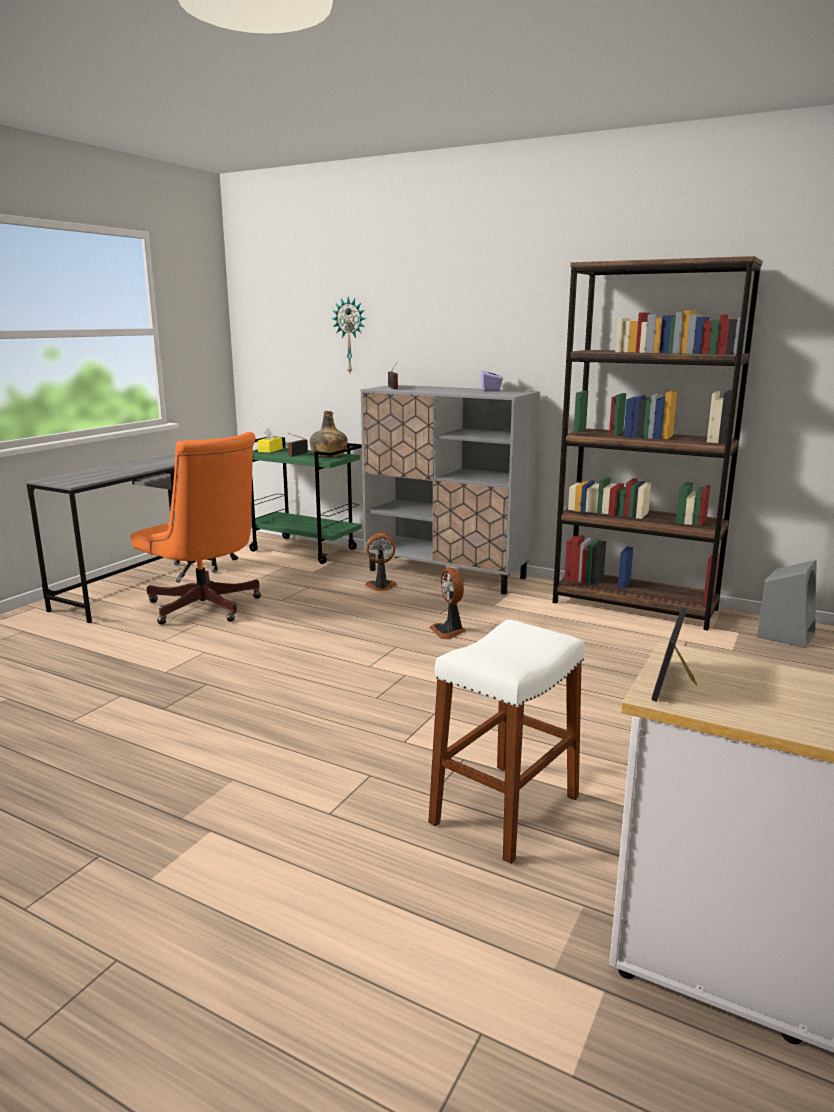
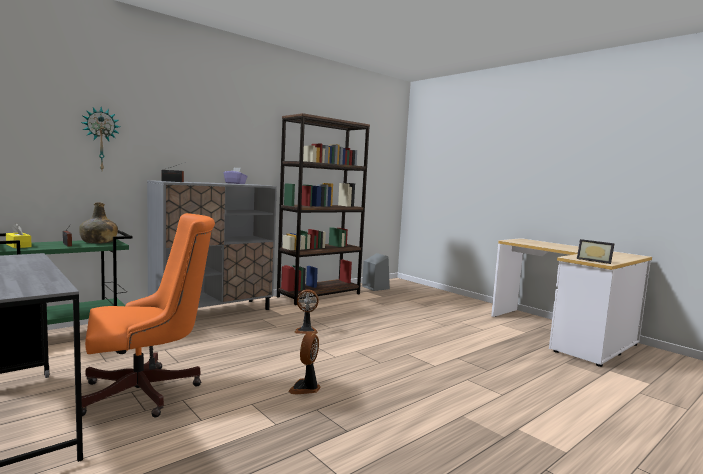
camera: 70 degrees left, 10 degrees down
(381, 587) = (206, 330): fan -> fan (306, 388)
(505, 810) = (502, 359): white stool -> none

